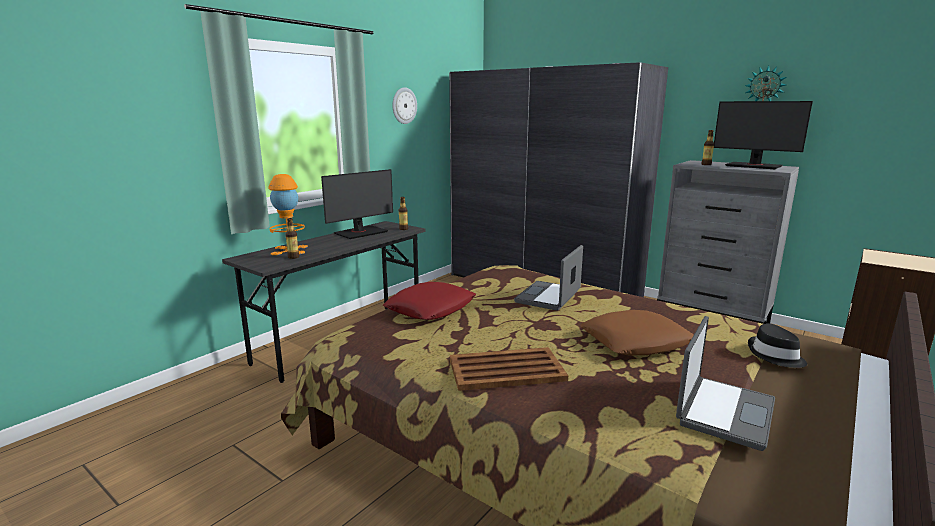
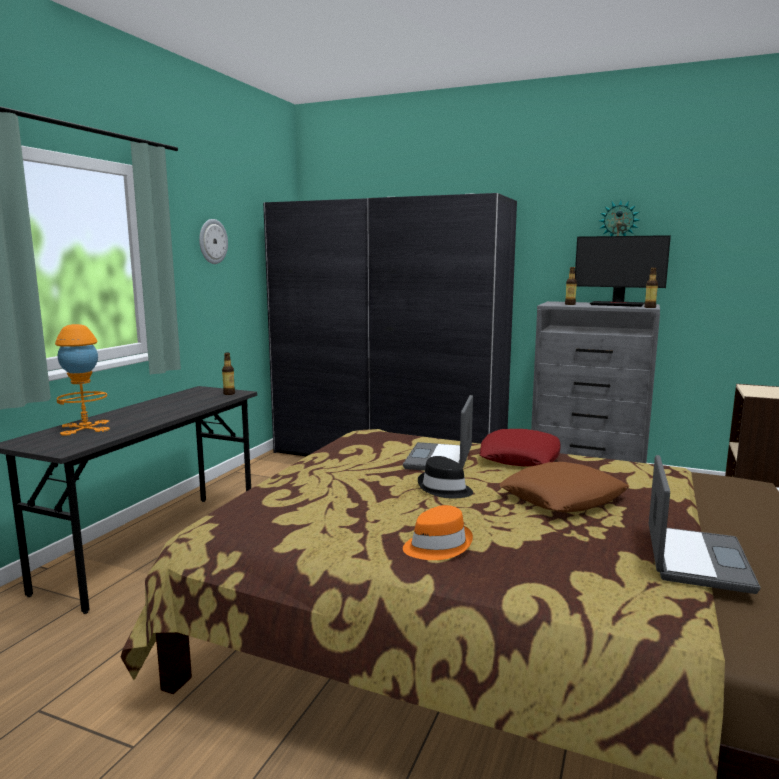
camera: 15 degrees left, 5 degrees down
(293, 257) = (96, 435): bottle -> bottle (650, 307)
(360, 232) = (173, 401): monitor -> none
(430, 309) = (304, 485): red pillow -> red pillow (520, 457)
(505, 370) = (437, 545): brown tray -> orange hat
(775, 355) = (707, 496): black hat -> black hat (444, 489)

